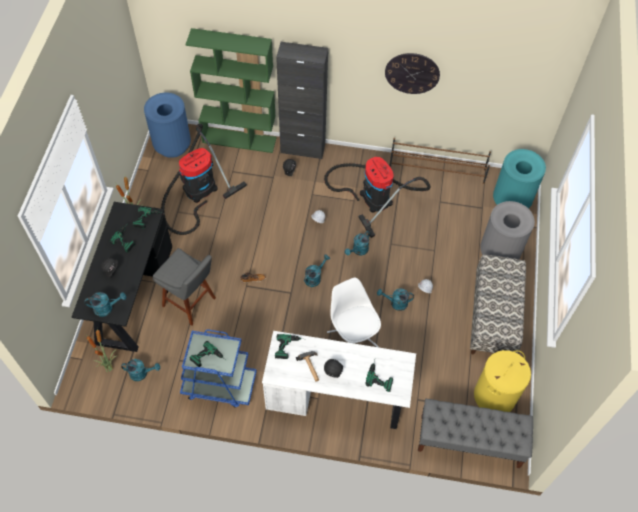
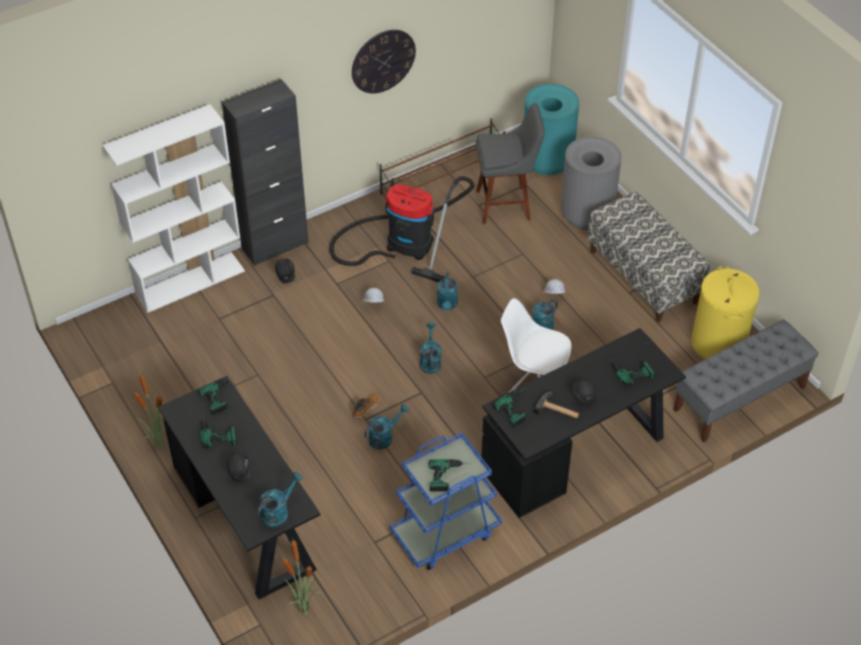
camera: 40 degrees left, 10 degrees down
(141, 373) = (347, 586): turquoise watering can -> turquoise watering can (384, 437)
(172, 145) = (113, 338): blue trash can -> none
(191, 303) = (324, 479): grey stool -> grey stool (506, 205)
(197, 191) = (200, 365): vacuum cleaner -> none
(240, 139) = (190, 281): green bookcase -> white bookcase
(337, 397) = (577, 453): white desk -> black desk

